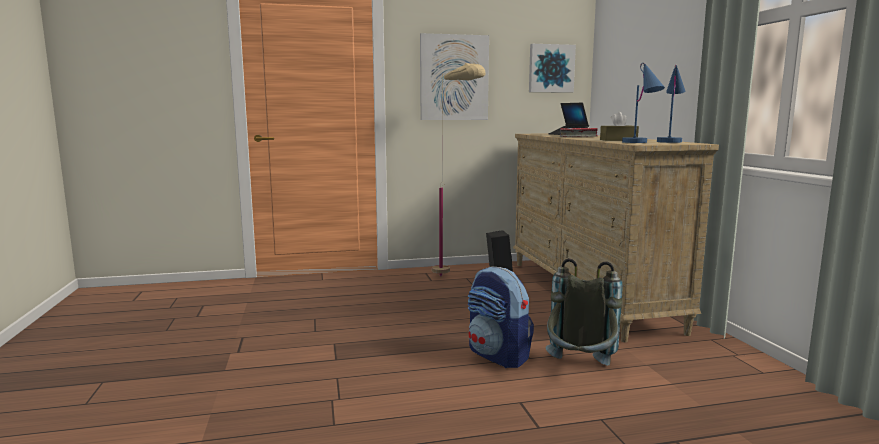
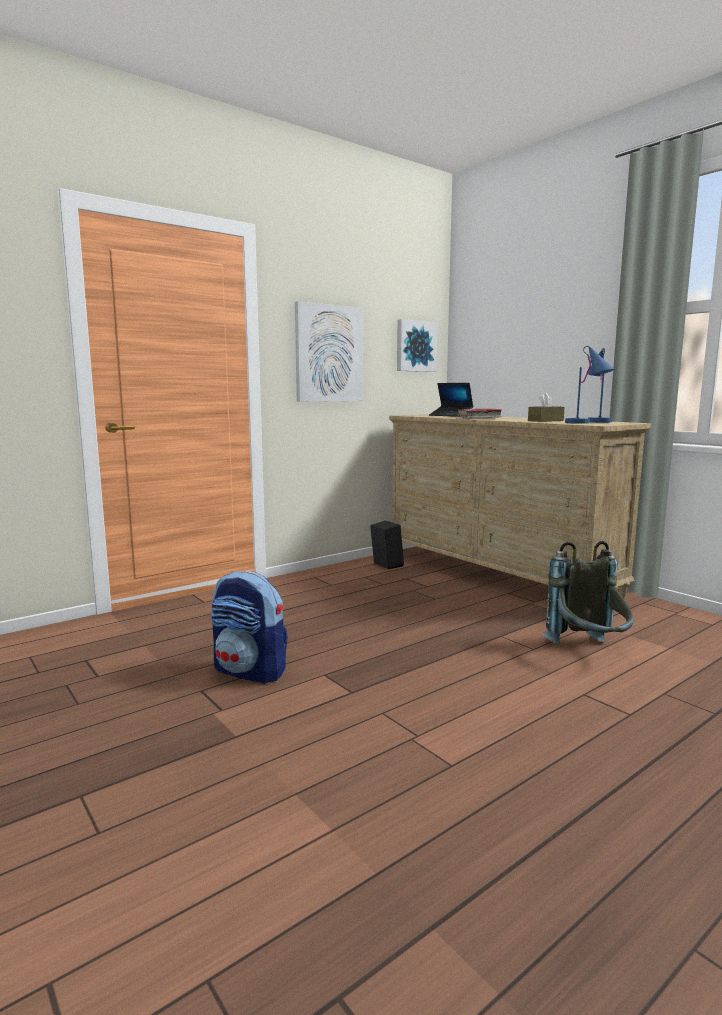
camera: 25 degrees left, 0 degrees up
(456, 276) = (351, 576): beige floor lamp -> none
(498, 356) = (504, 653): backpack -> backpack (250, 671)

